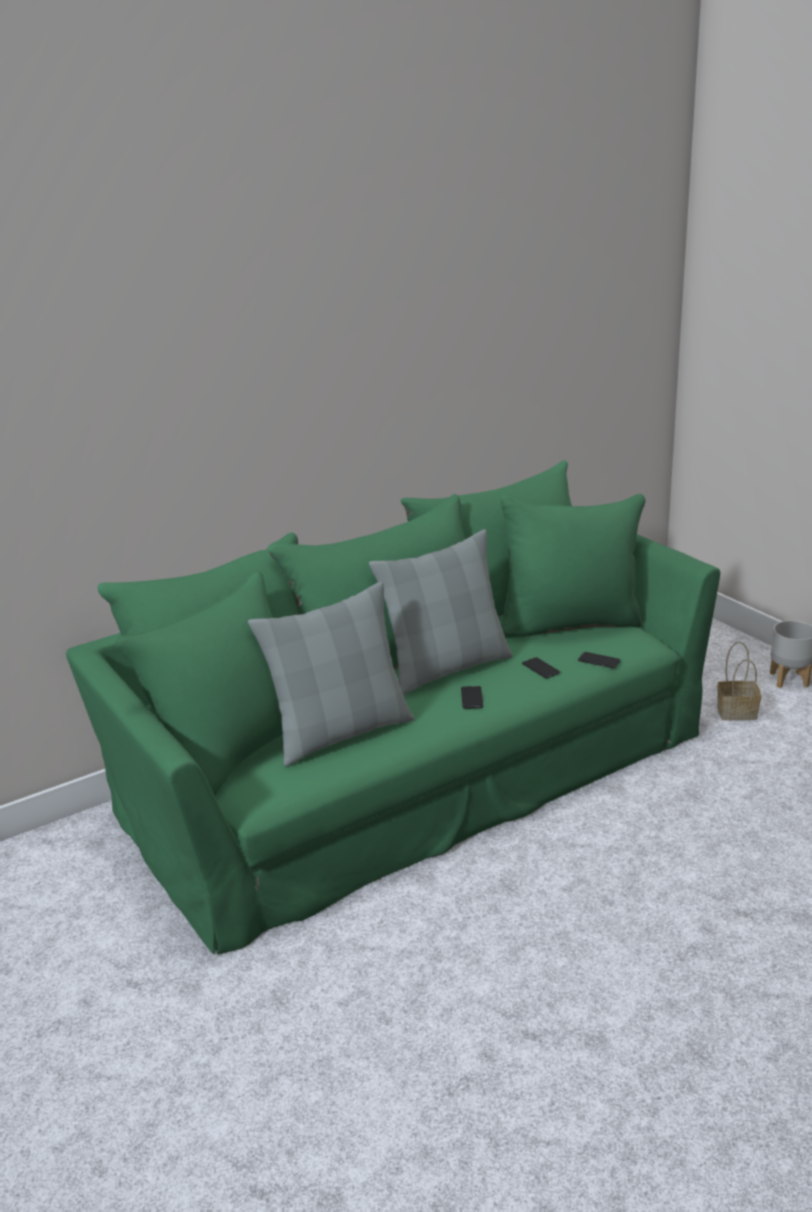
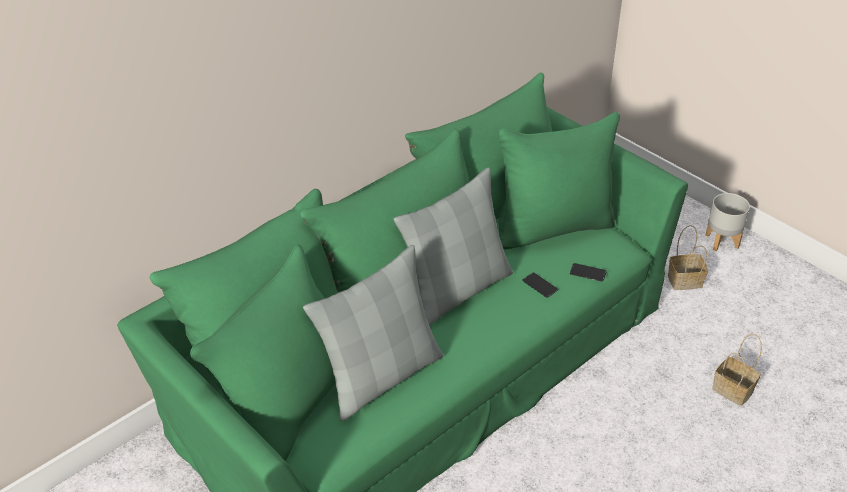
camera: 10 degrees left, 15 degrees up
(471, 698) = (487, 325): phone -> none
(777, 815) = (734, 390): none -> basket

